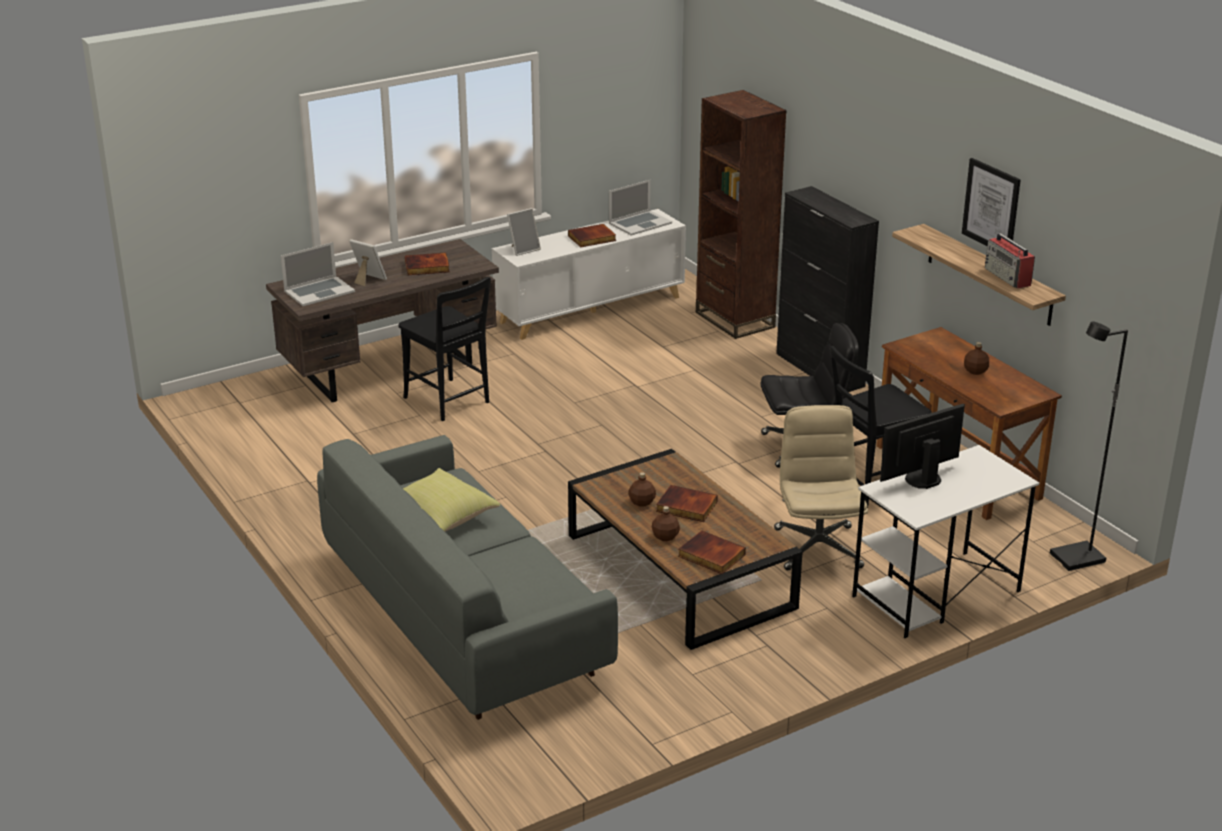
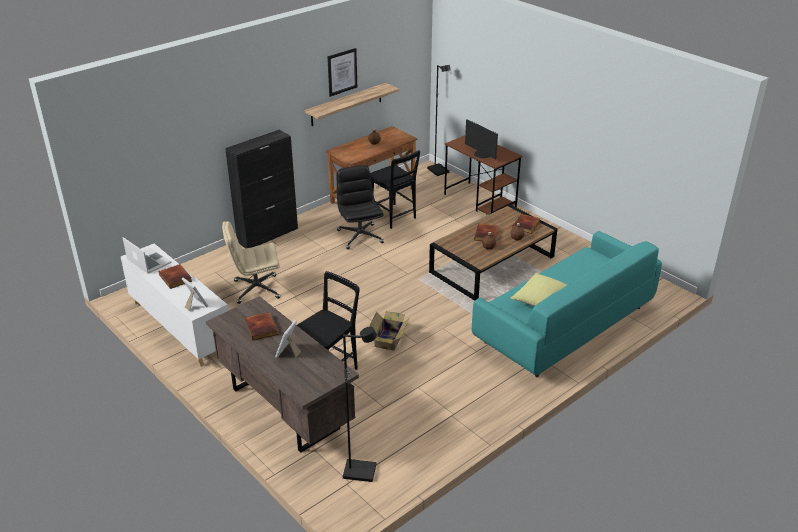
camera: 100 degrees left, 5 degrees up
(251, 410) = (360, 471): none -> black floor lamp
(319, 291) = (313, 373): laptop -> none
(465, 615) = (563, 324): grey sofa -> turquoise sofa
(499, 450) = (389, 339): none -> cardboard box
(734, 320) = (199, 267): brown bookcase -> none
(817, 547) = (455, 229): beige office chair -> beige office chair (256, 289)
(935, 594) = (480, 200): white desk -> brown desk
(1008, 277) = (369, 92): radio -> none

